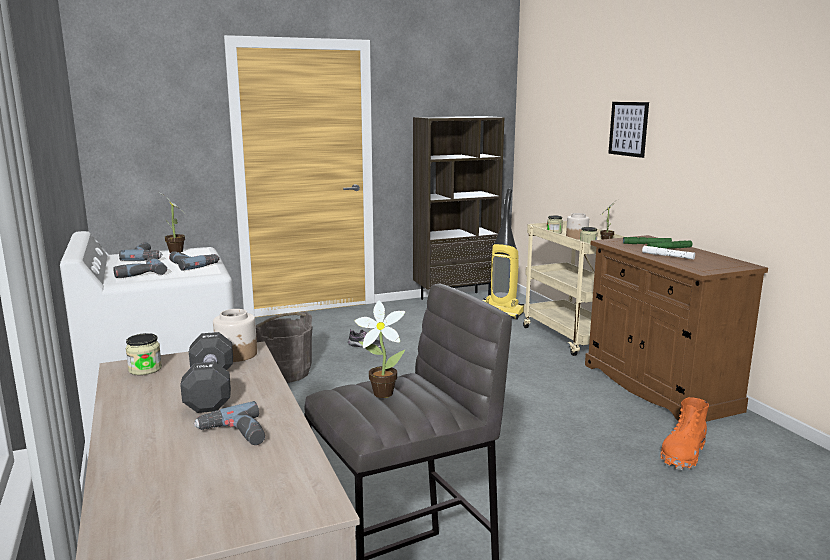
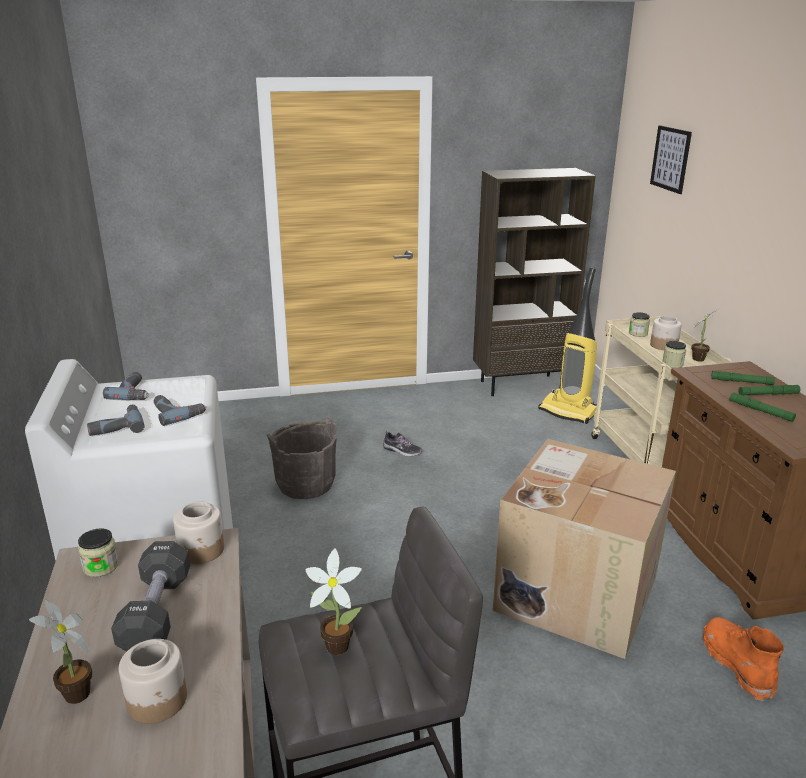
camera: 10 degrees right, 10 degrees up
(175, 252) = (168, 384): potted plant -> potted plant (75, 698)
(234, 434) = (158, 700): power drill -> jar
(540, 421) = (575, 591): none -> cardboard box
(628, 129) = (744, 220): picture -> picture (670, 159)
(667, 256) = (760, 411): white flashlight -> green flashlight
(683, 454) = (736, 665): orange boot -> orange boot turned 120 degrees clockwise

